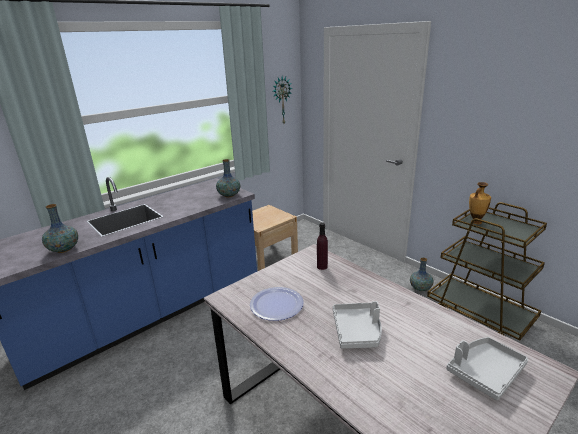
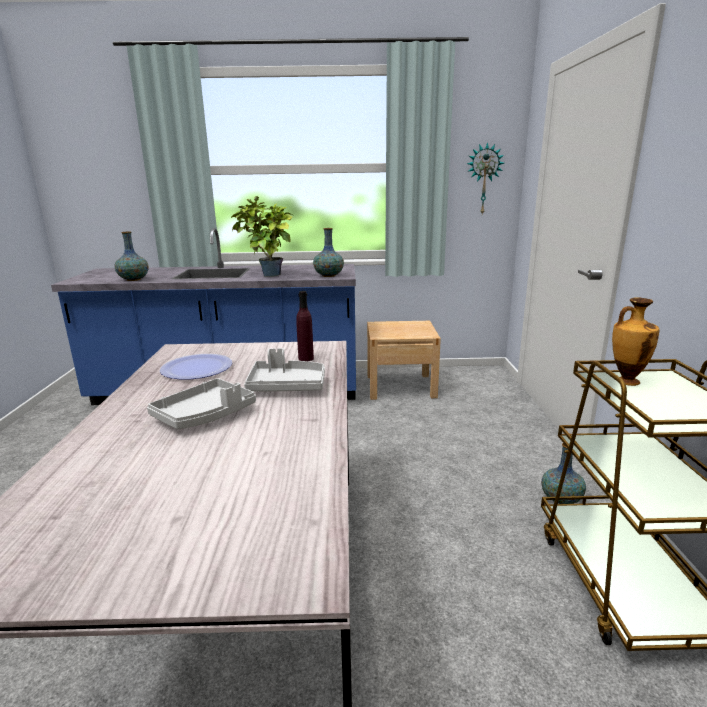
camera: 40 degrees right, 5 degrees down
(181, 208) = (266, 275): none -> potted plant
(484, 372) = (225, 517): grey tray -> grey tray (286, 386)

